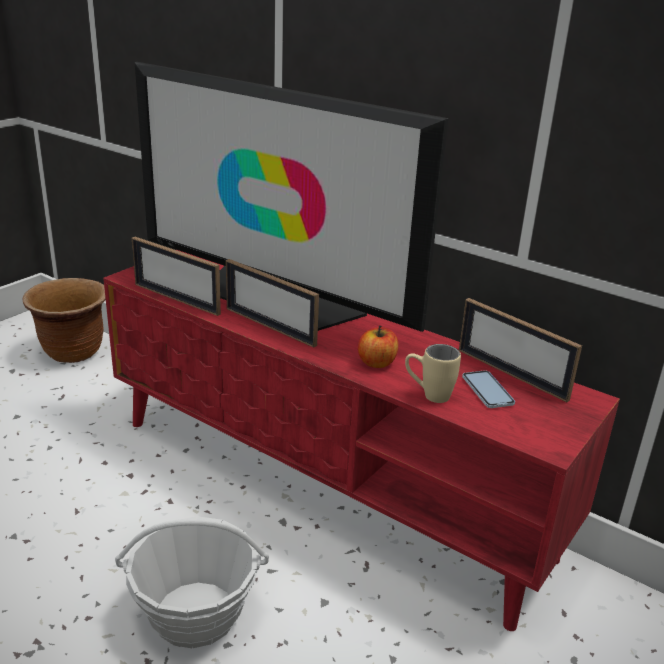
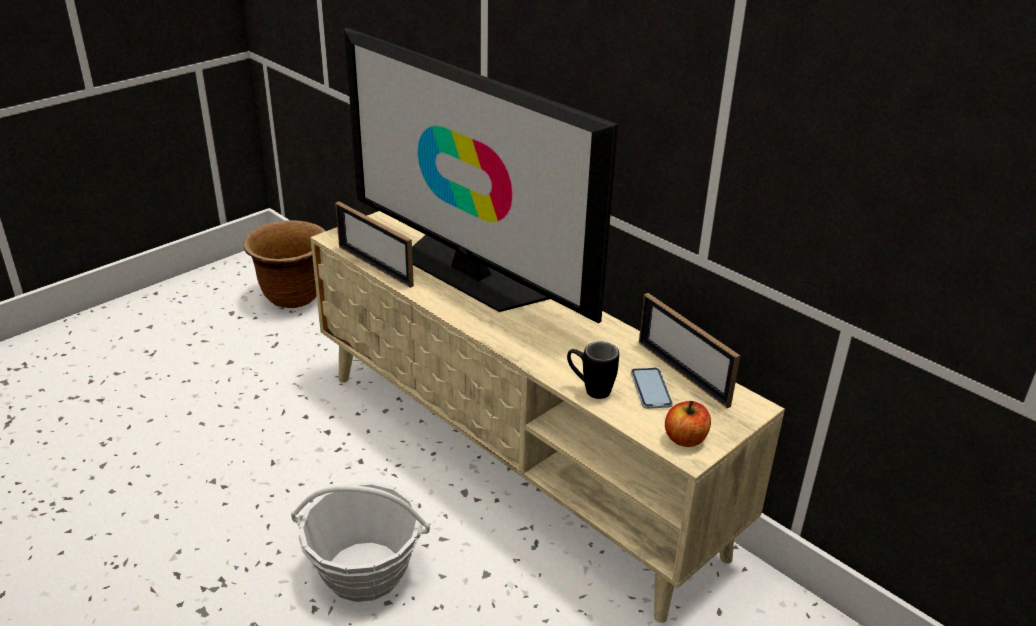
camera: 10 degrees right, 5 degrees up
(270, 326) = (458, 303): picture frame -> none
(327, 485) = (516, 460): red tv stand -> beige tv stand
(377, 363) = (551, 351): apple -> apple (685, 439)
(428, 395) = (590, 389): beige mug -> black mug

